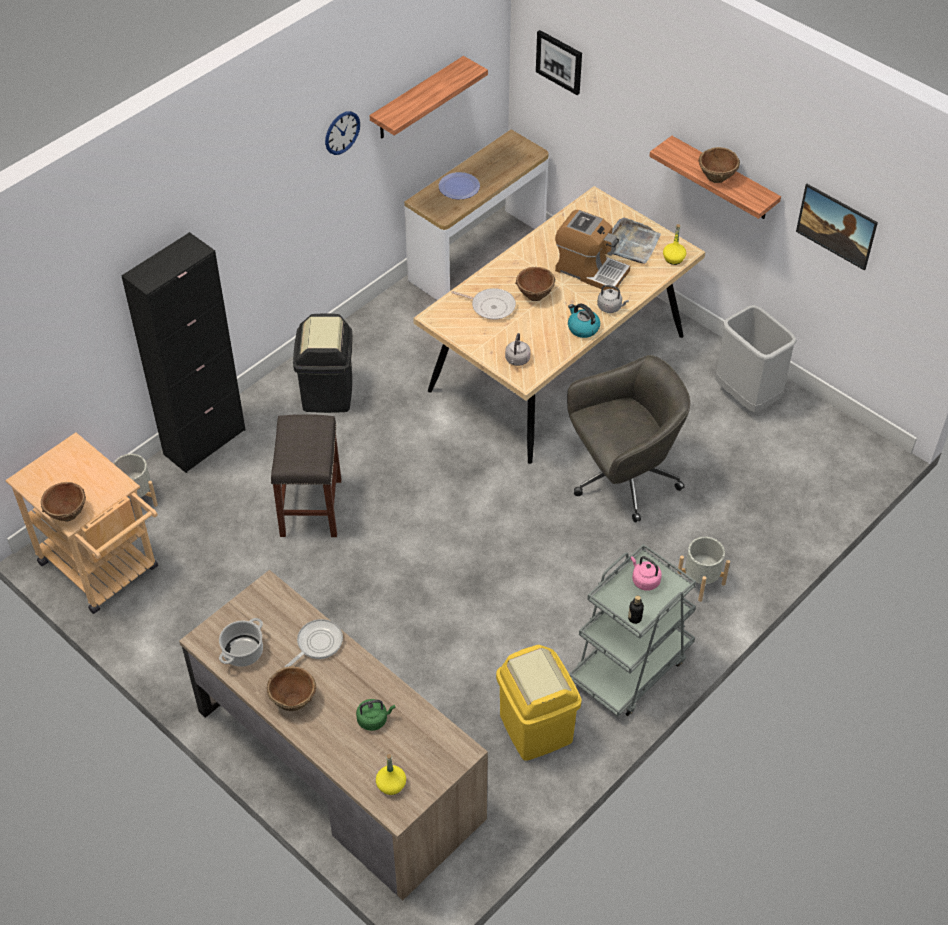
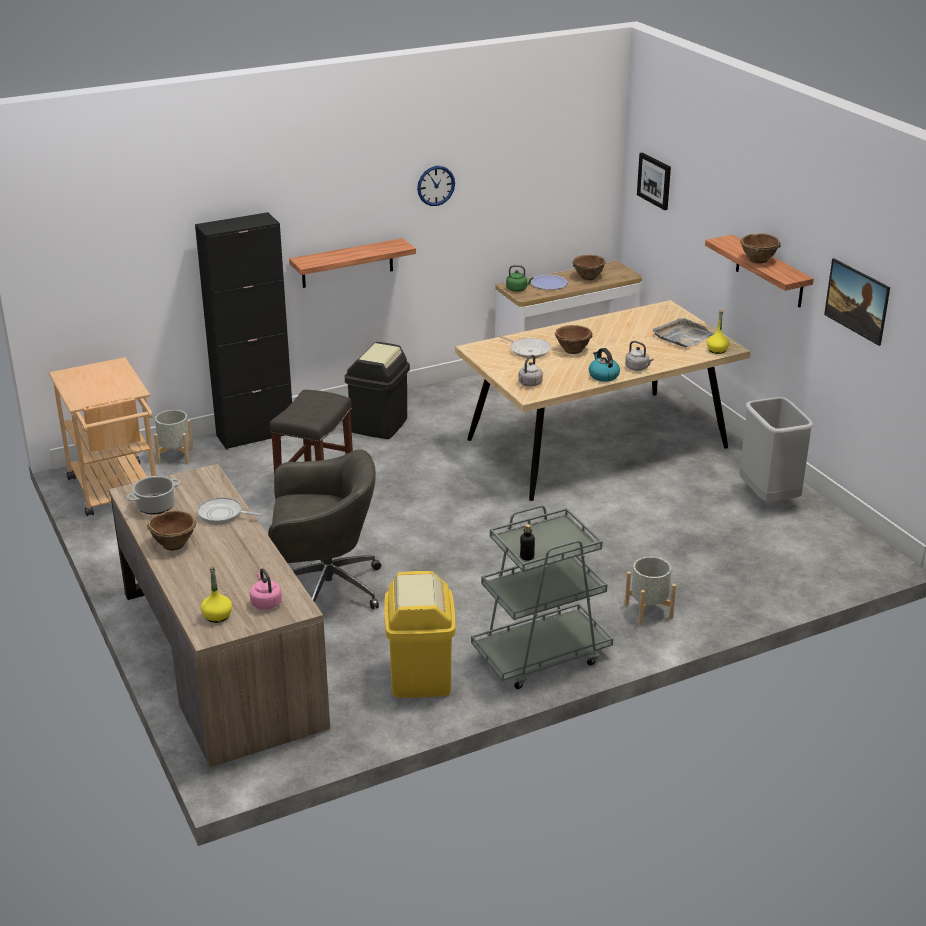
camera: 20 degrees right, 20 degrees down
(67, 513) = (79, 398): brown bowl -> brown bowl (588, 277)
(317, 643) = (223, 514): frying pan -> frying pan turned 135 degrees counterclockwise
(374, 719) = (235, 571): green kettle -> green kettle (518, 289)
(417, 99) = (518, 187): shelf -> shelf (347, 263)
(590, 270) = (634, 345): coffee machine -> none
(622, 479) = (612, 527): grey office chair -> grey office chair (324, 588)
(644, 580) = (553, 534): pink kettle -> pink kettle (265, 602)

